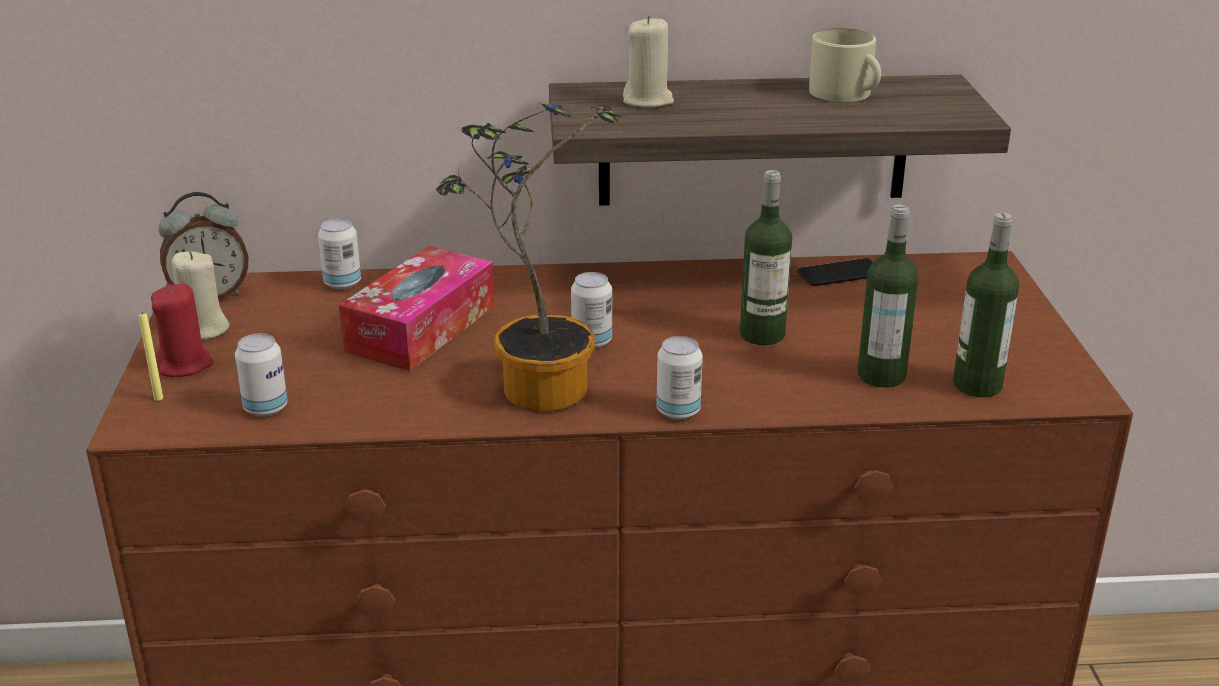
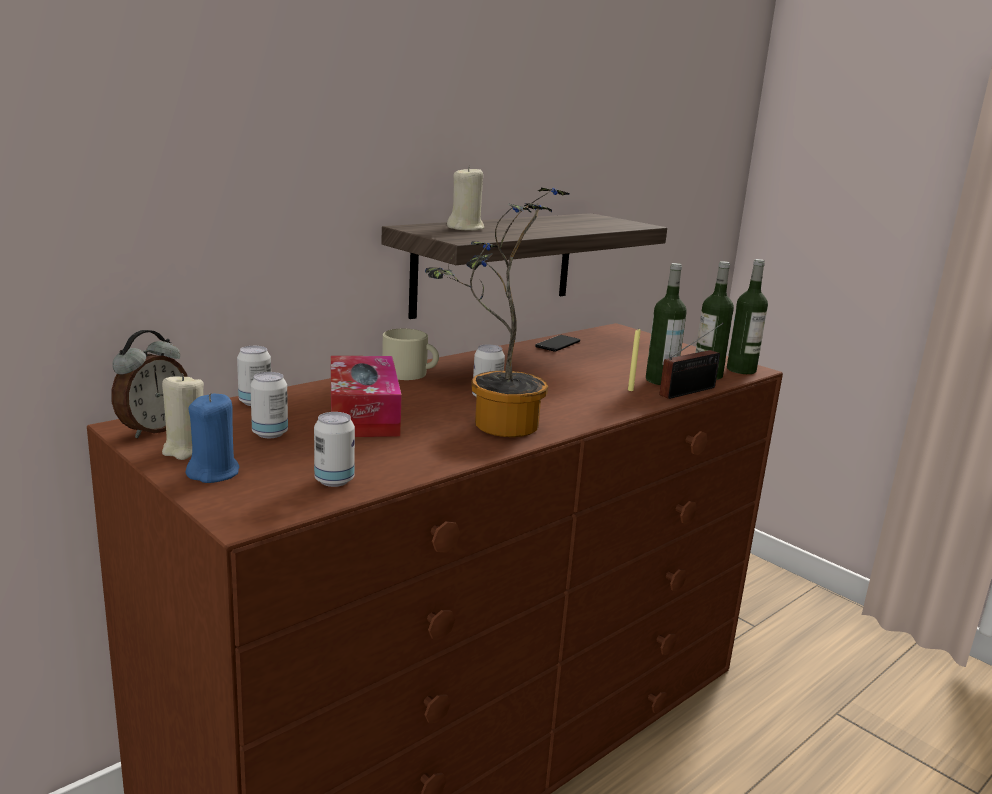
camera: 40 degrees left, 10 degrees down
(158, 398) = (230, 497): yellow candle -> yellow candle (630, 390)
(185, 365) = (214, 473): red candle -> blue candle
(678, 411) = (598, 417): can -> can (270, 433)
(762, 334) = (571, 376): bottle -> bottle (741, 370)
(846, 94) = (561, 221): beige mug -> beige mug (410, 373)
(895, 406) = (691, 391): none -> radio

